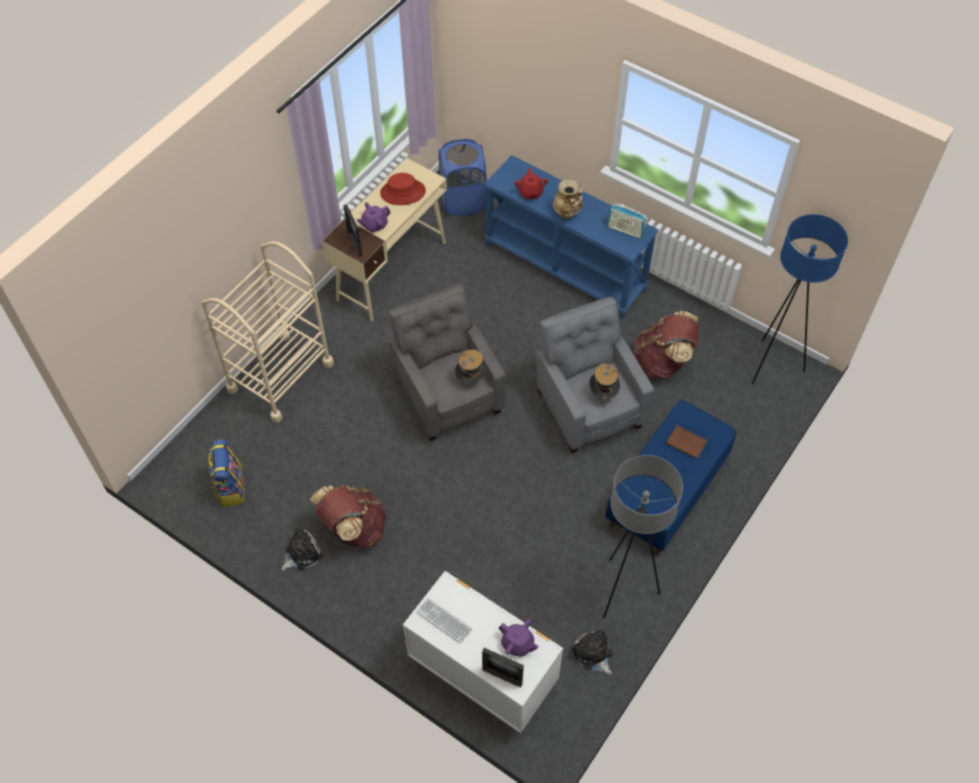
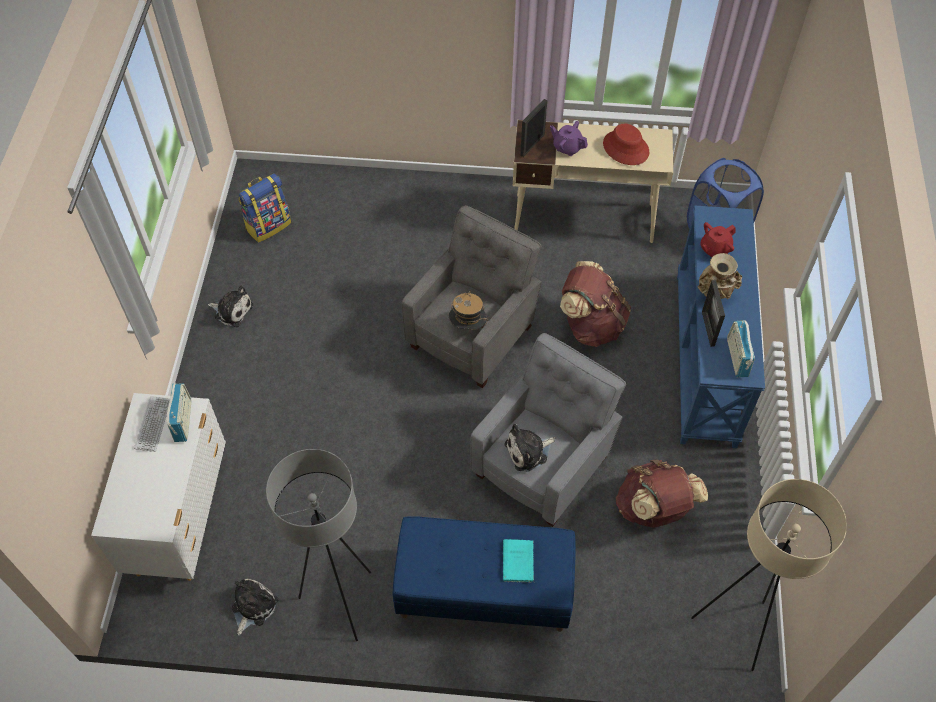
camera: 60 degrees right, 0 degrees up
(280, 376) = (404, 199): beige cart -> none
(353, 529) = (279, 335): brown backpack -> brown backpack (591, 324)
(454, 597) = (183, 420): none -> radio
(502, 677) = (115, 502): picture frame -> picture frame (708, 328)
(517, 644) = (157, 499): purple teapot -> none
(603, 394) = (528, 451): hat -> plush toy
(687, 443) = (518, 563): brown book -> turquoise book
(772, 365) = (734, 629): blue floor lamp -> beige floor lamp

